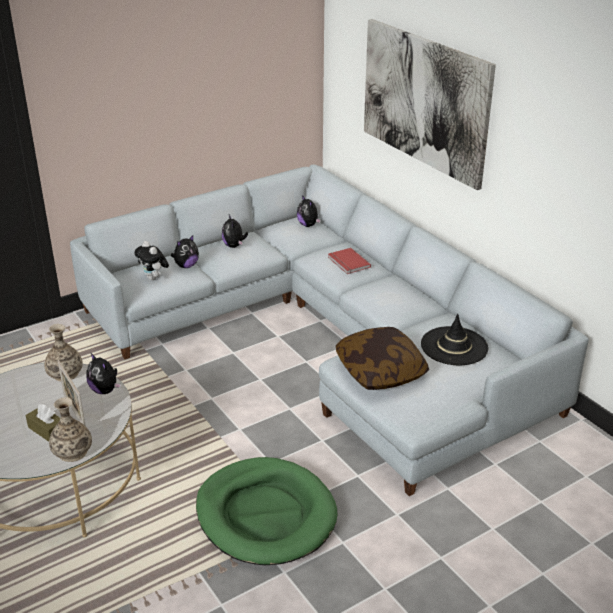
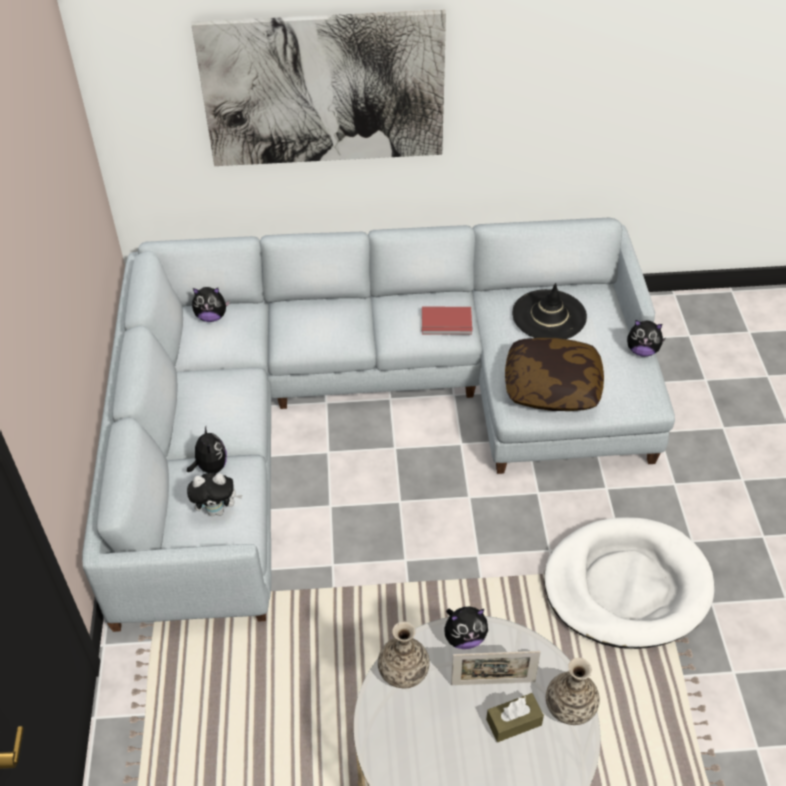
camera: 60 degrees left, 15 degrees up
(234, 246) = (202, 402): plush toy -> plush toy (642, 351)
(266, 515) = (626, 586): green dog bed -> white dog bed
(348, 263) = (328, 321): red book -> red book (447, 323)

